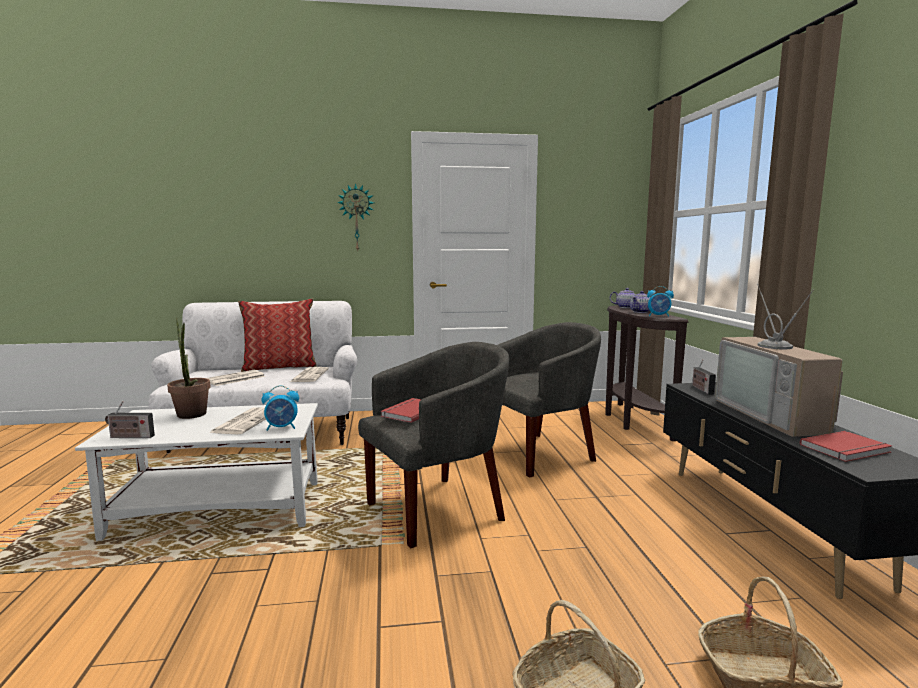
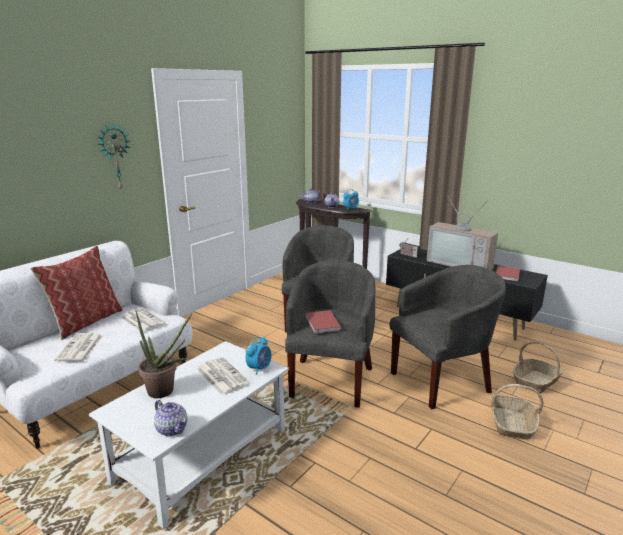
camera: 45 degrees left, 10 degrees up
(130, 437) = (172, 429): radio -> teapot
(575, 579) = (442, 380): none -> grey armchair

